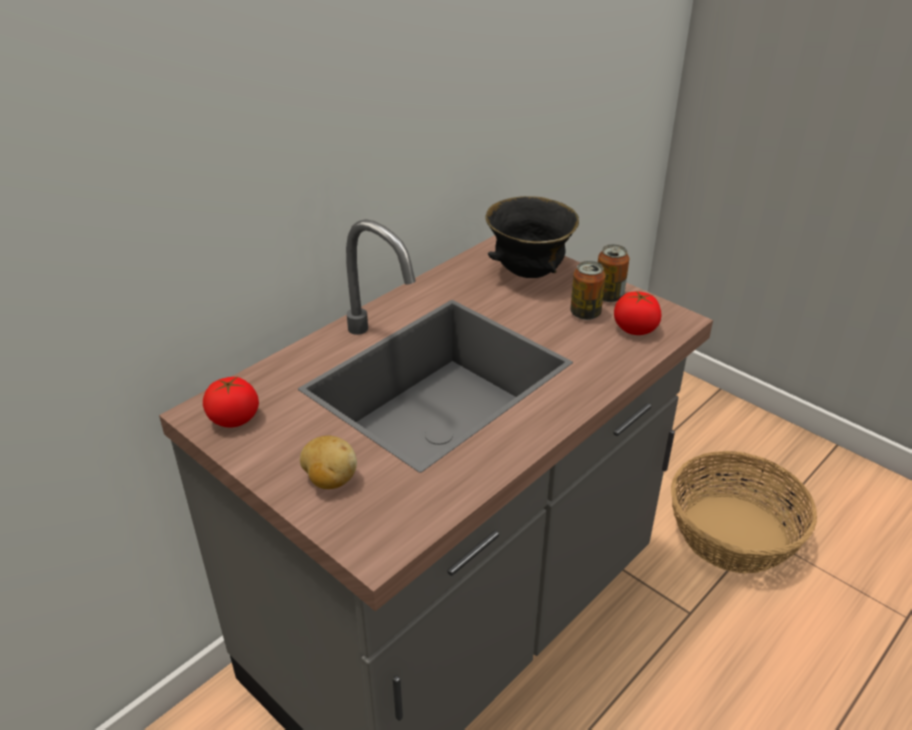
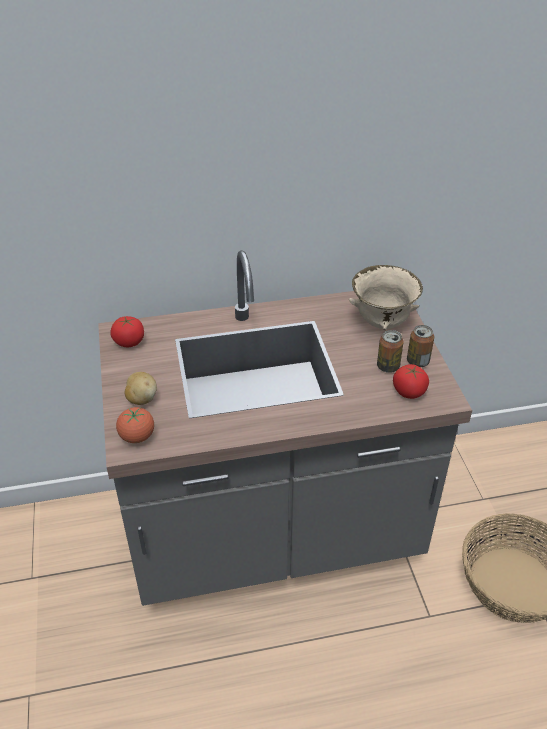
camera: 35 degrees right, 5 degrees up
(376, 529) = (137, 436): none -> tomato
(528, 273) = (381, 323): black bowl -> beige bowl

